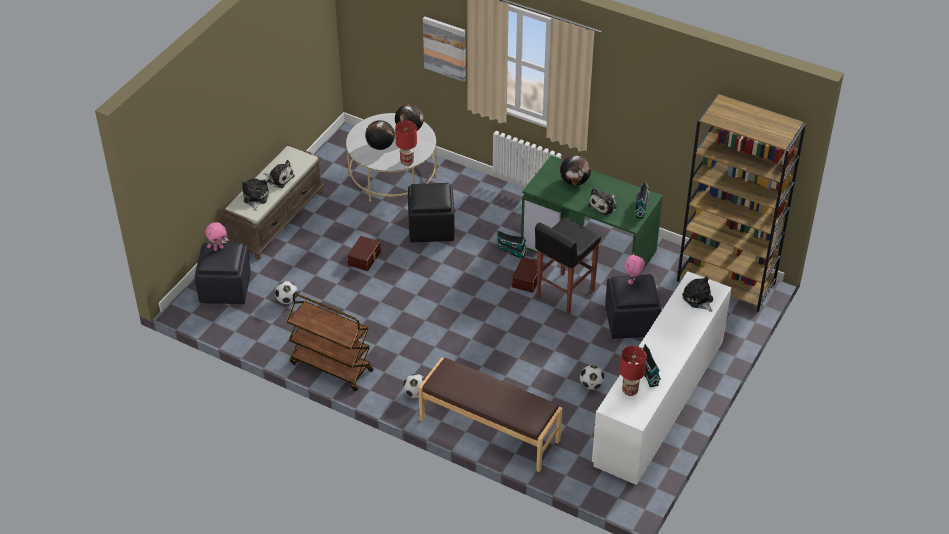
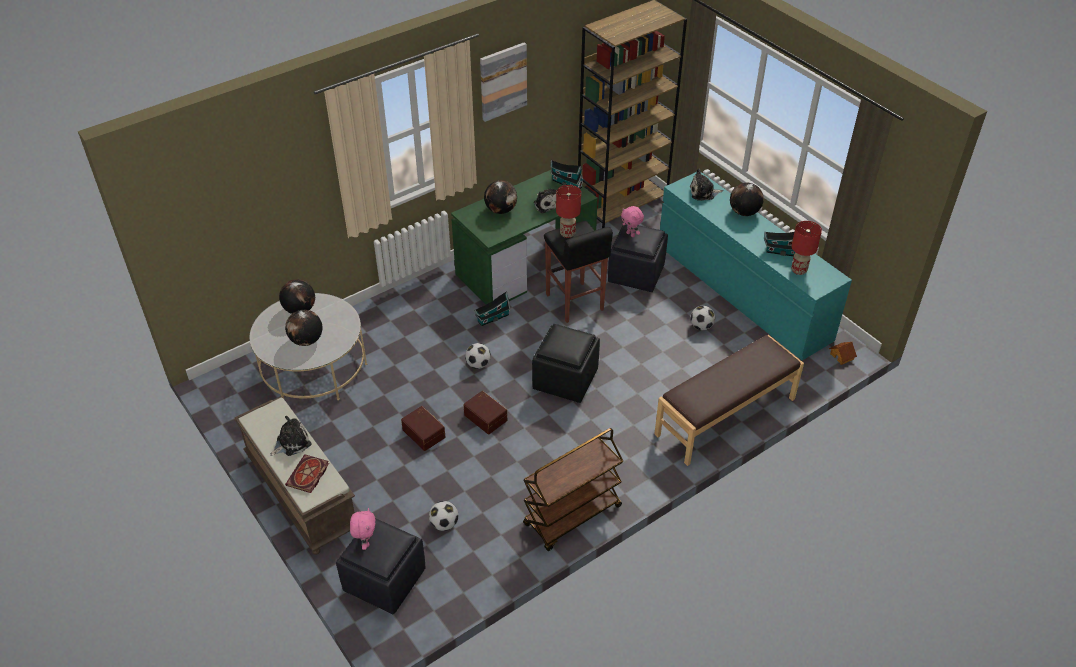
camera: 65 degrees left, 0 degrees up
(255, 198) = (308, 476): plush toy -> book
(407, 162) = (350, 328): red table lamp -> red table lamp (568, 233)
(415, 394) = (649, 457): football -> football (478, 364)
(431, 228) = (417, 365): black ottoman -> black ottoman (565, 380)
(445, 48) = (298, 190): picture -> picture (503, 81)
(528, 279) = (539, 320): brown storage box -> brown storage box (486, 417)
(618, 494) = (842, 356): none -> toy house
(659, 401) = (742, 291): white dresser -> turquoise dresser
(689, 334) = (744, 212): none -> globe

